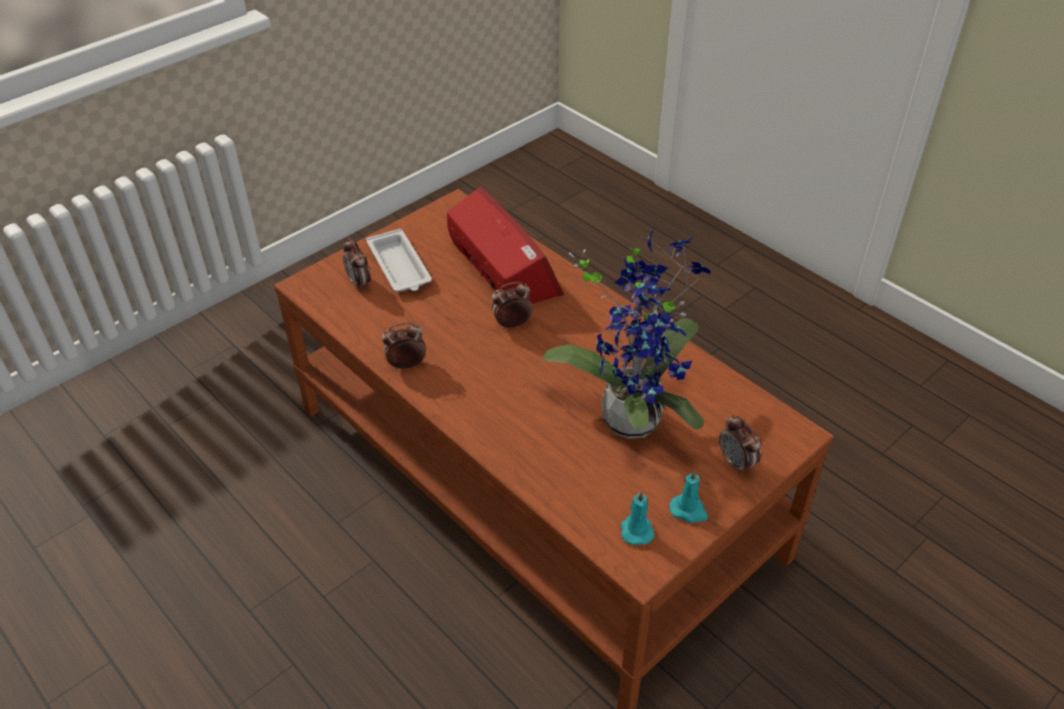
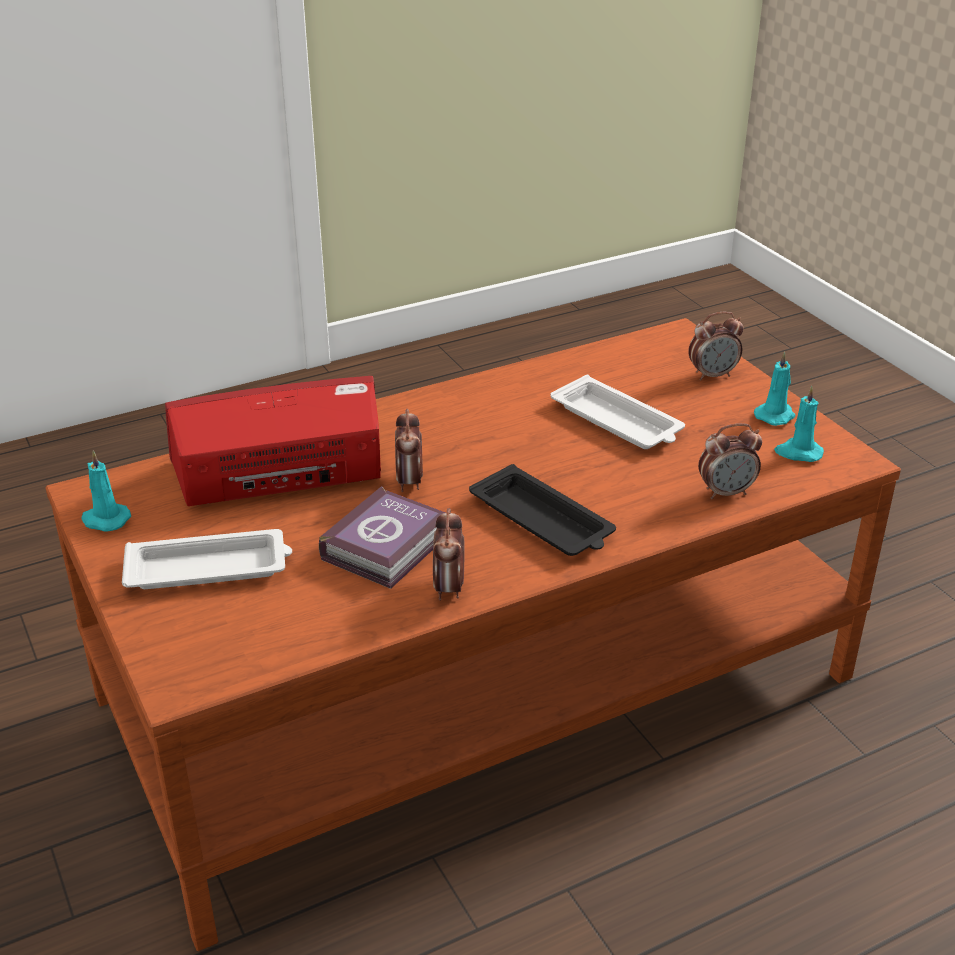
camera: 75 degrees left, 10 degrees down
(359, 283) = (221, 616): alarm clock -> alarm clock (726, 492)
(432, 218) = (105, 520): none -> turquoise candle
(441, 330) = (389, 545): none -> book
(489, 394) = (543, 521): none -> black tray
(633, 414) = (618, 422): potted plant -> white tray

